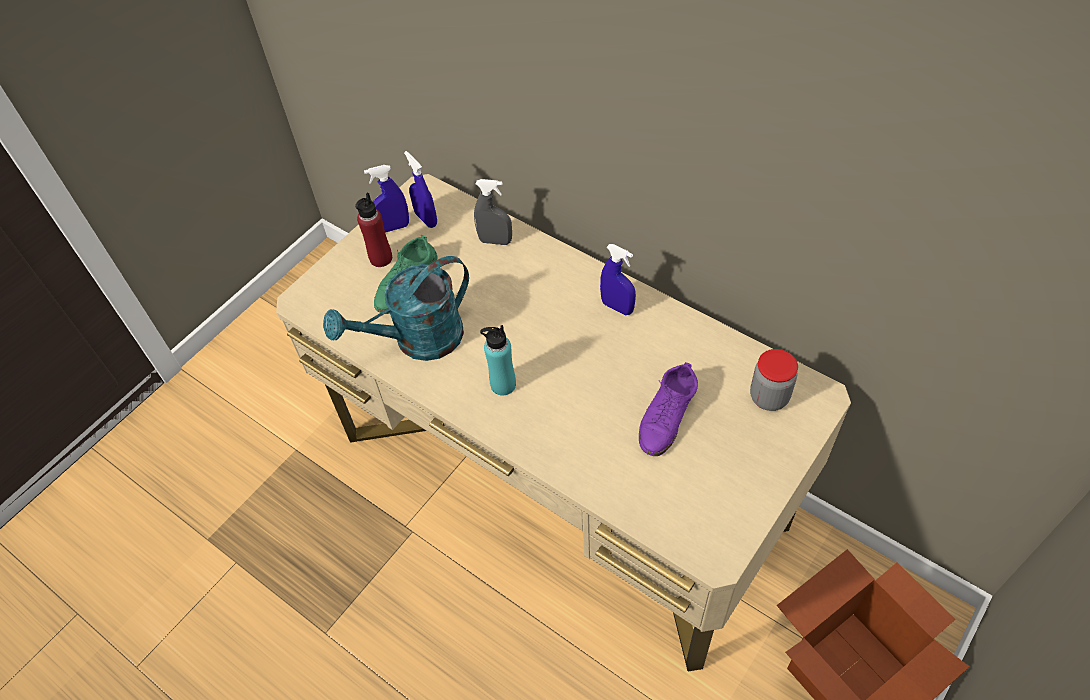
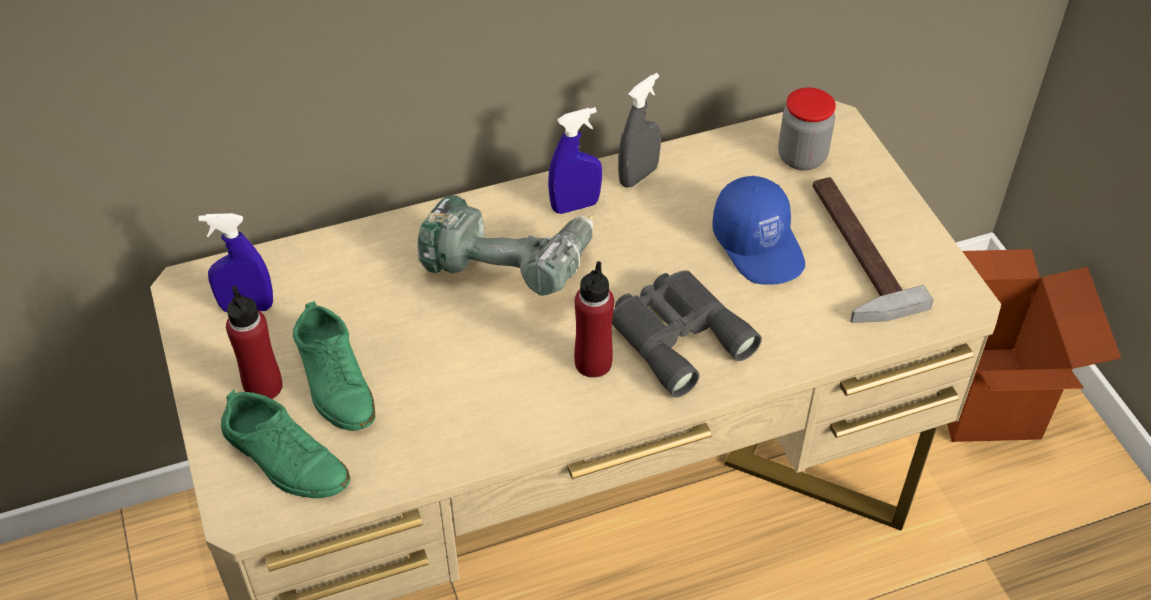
camera: 60 degrees left, 5 degrees down
(343, 294) = (285, 458): none -> green shoe
(393, 227) = (223, 347): blue spray bottle -> none
(417, 341) = (446, 414): turquoise watering can -> none
(495, 241) = (361, 259): grey spray bottle -> grey spray bottle (638, 176)
(503, 384) = (593, 363): turquoise bottle -> red bottle
(546, 304) = (510, 263): none -> power drill
(556, 413) = (677, 335): none -> grey binoculars
(667, 415) = (759, 245): purple shoe -> blue cap
(706, 468) = (850, 251): none -> hammer

